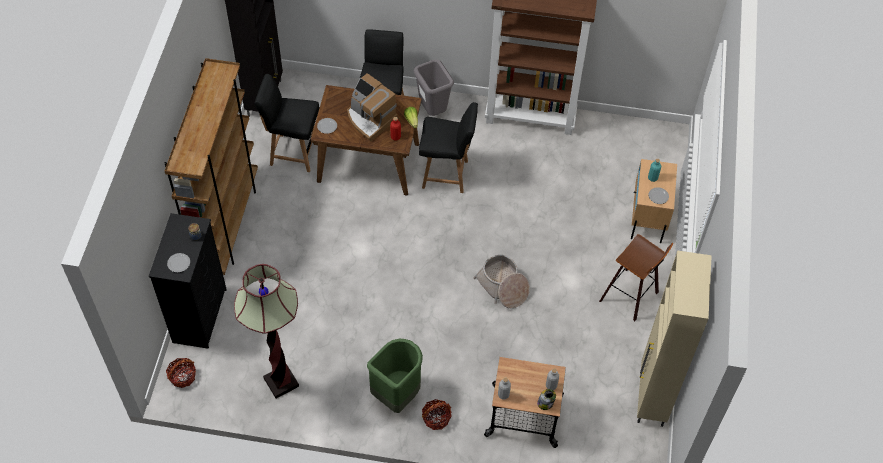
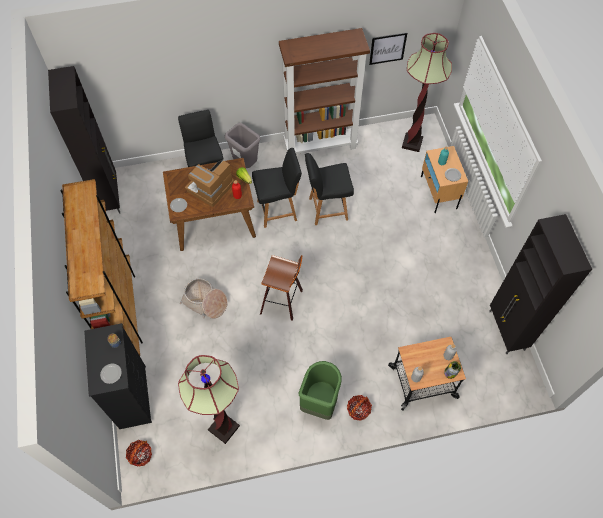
camera: 20 degrees left, 5 degrees up
(293, 152) = (151, 233): black chair -> black chair (327, 209)
(370, 119) = (210, 188): coffee machine -> coffee machine turned 105 degrees clockwise
(502, 287) = (360, 284): basket -> basket (205, 302)
(629, 24) = (387, 48): none -> picture
(631, 296) = (455, 257): stool -> stool (283, 301)
(643, 150) = (412, 143): none -> floor lamp
(651, 398) = (506, 331): beige cabinet -> black cabinet

